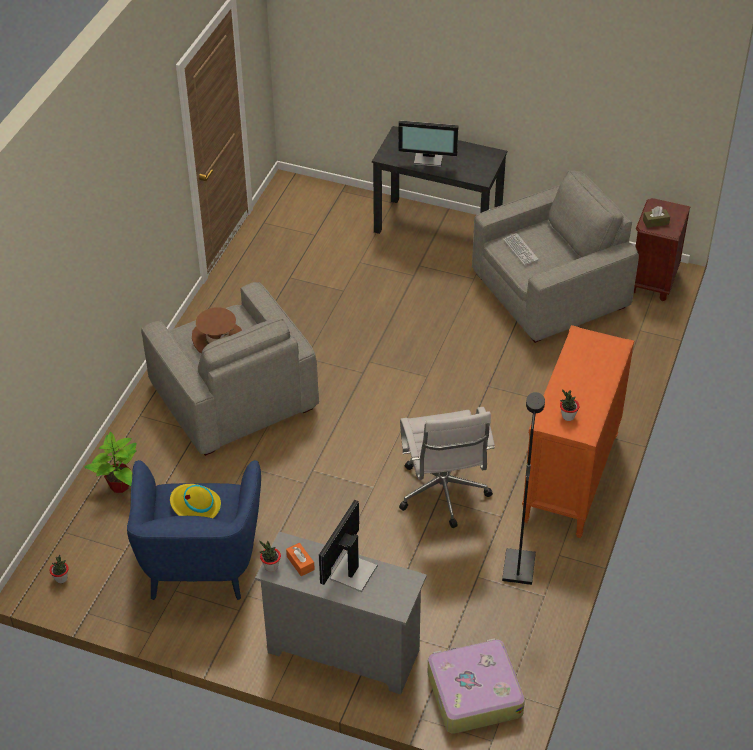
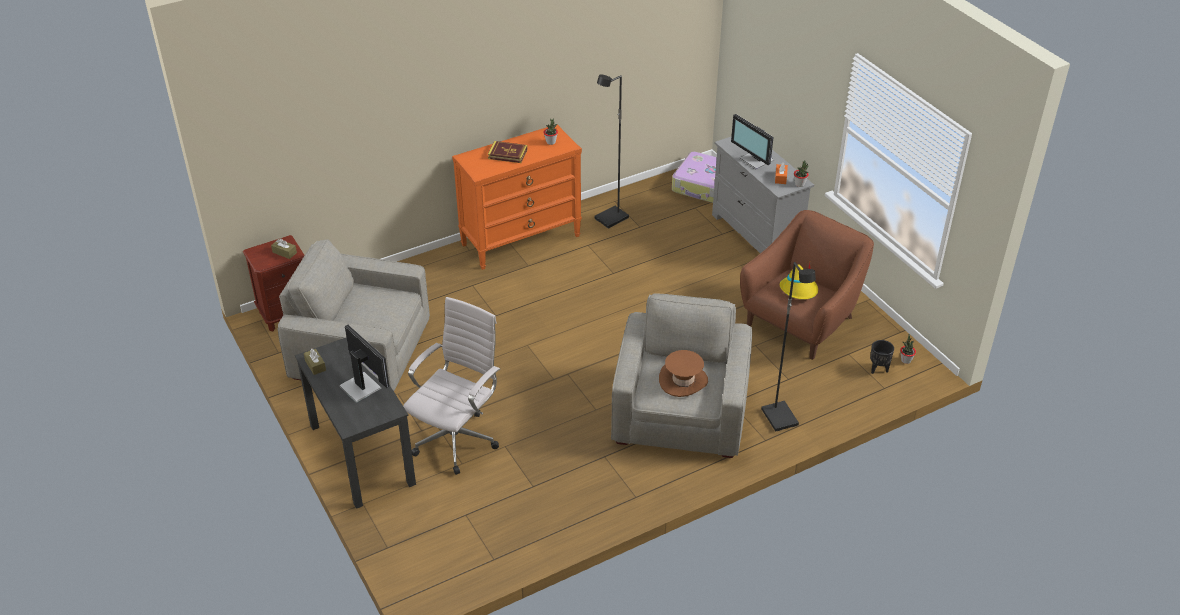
camera: 140 degrees left, 5 degrees down
(83, 550) = (878, 369): none -> black planter
(119, 486) = (821, 397): potted plant -> none
(142, 443) = (780, 418): none -> black floor lamp
(199, 560) = (802, 321): blue armchair -> brown armchair
(351, 572) = (756, 161): monitor -> monitor turned 75 degrees clockwise
(443, 495) = (608, 273): white office chair -> white office chair (458, 438)
(481, 152) = (315, 365): none -> brown tissue box
(520, 250) = (382, 317): keyboard -> none
(587, 374) = (507, 154): none -> book

